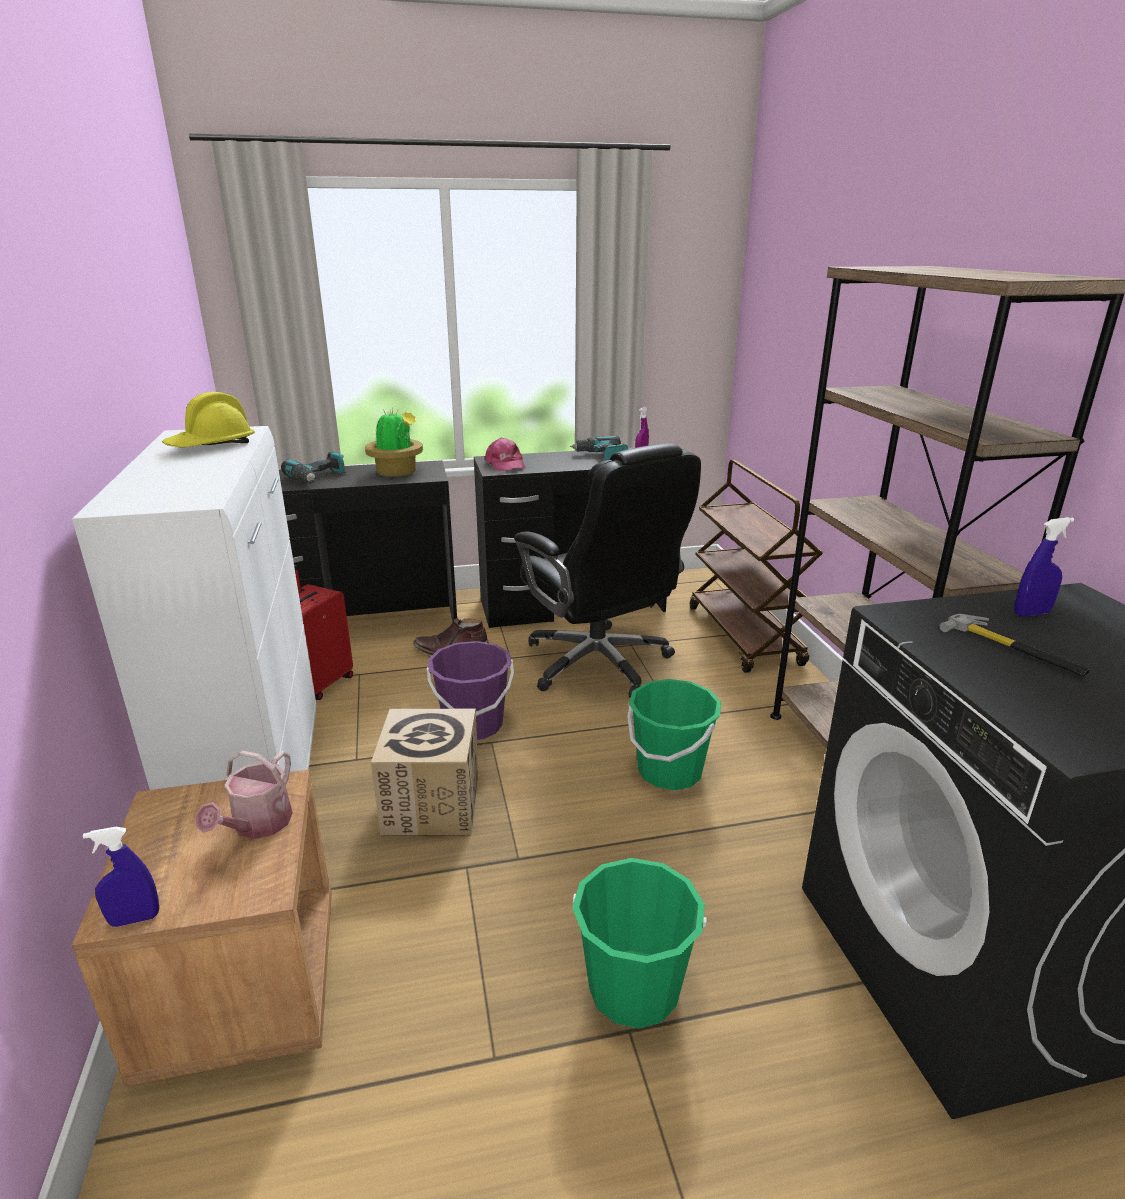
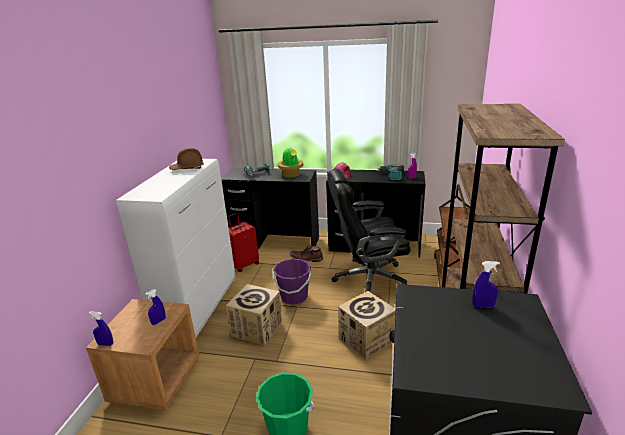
camera: 25 degrees right, 0 degrees up
(212, 445) = (187, 168): yellow hard hat -> brown hard hat
(257, 826) = (158, 321): watering can -> blue spray bottle
(599, 664) = (368, 279): black office chair -> black office chair turned 90 degrees clockwise
(669, 771) = (366, 339): green bucket -> cardboard box
(1013, 649) = (447, 322): hammer -> none

